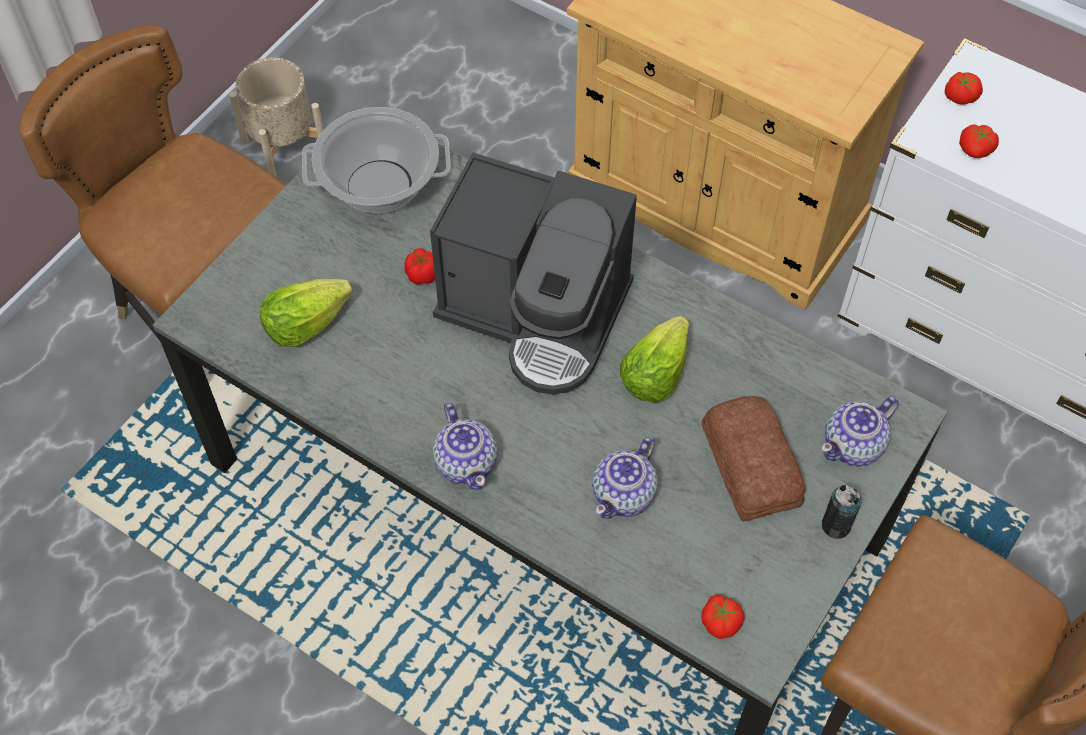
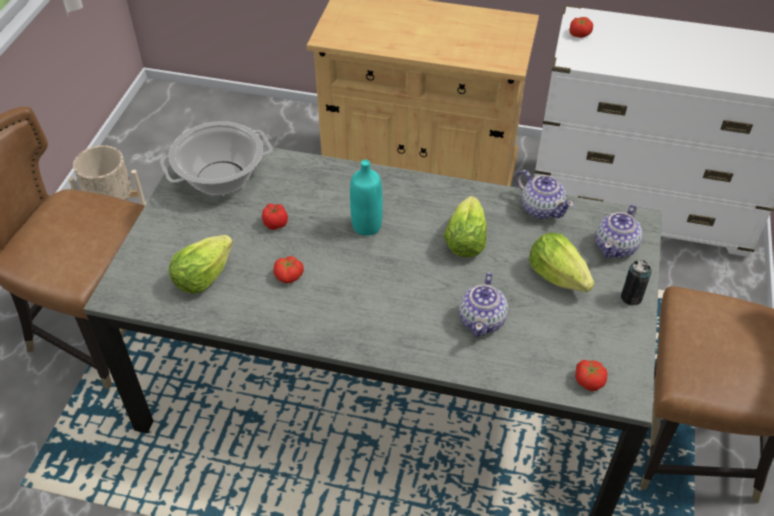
camera: 20 degrees left, 10 degrees down
(466, 462) = (361, 332): teapot -> teapot (541, 208)
(536, 313) = (366, 226): coffee machine -> turquoise bottle
(752, 463) = (557, 276): bread -> lettuce
(975, 149) = (604, 59): tomato -> tomato (289, 276)

